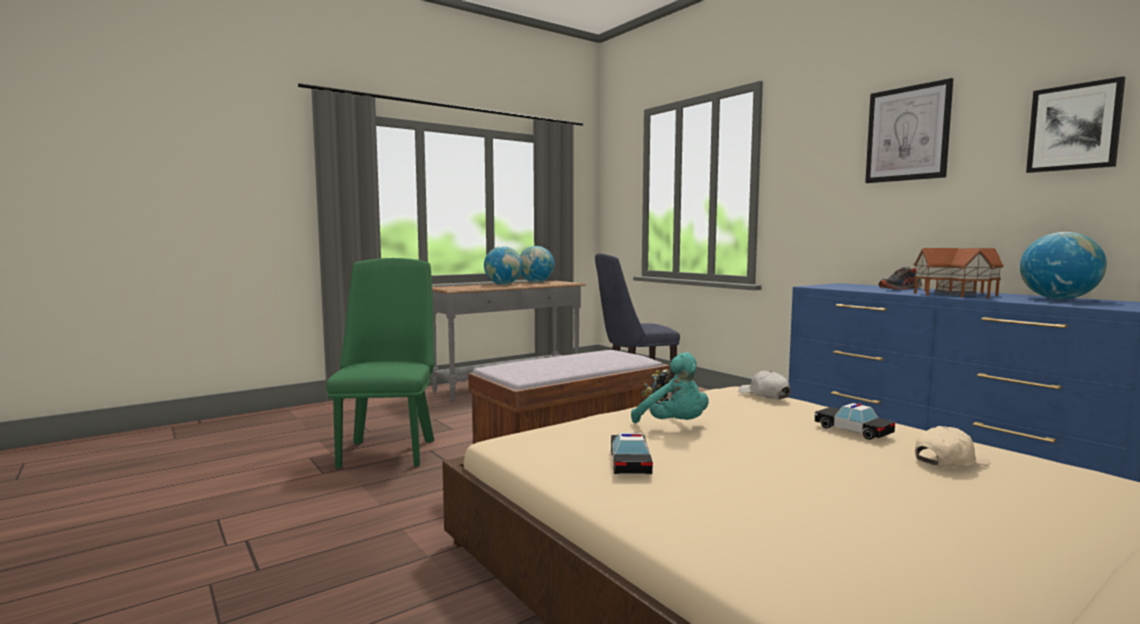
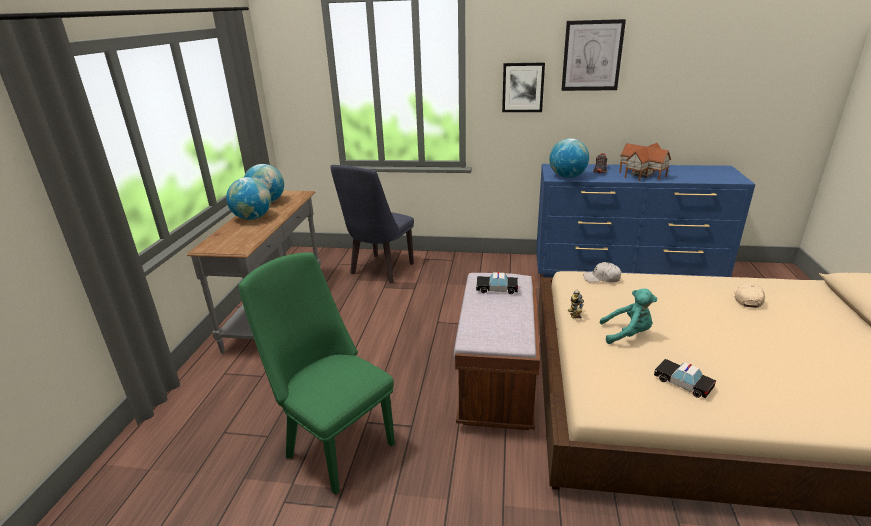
camera: 45 degrees left, 20 degrees up
(853, 430) = (686, 293): toy car -> toy car (496, 288)
(1058, 299) = (688, 170): globe -> globe (567, 176)
(1074, 127) = (691, 64): picture -> picture (523, 87)

